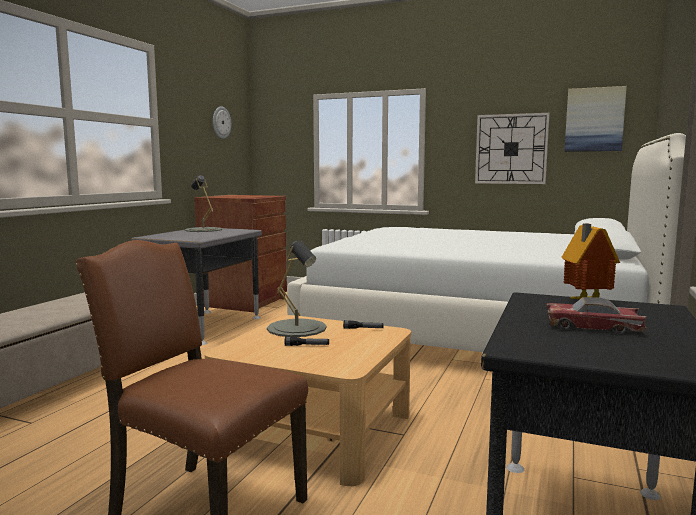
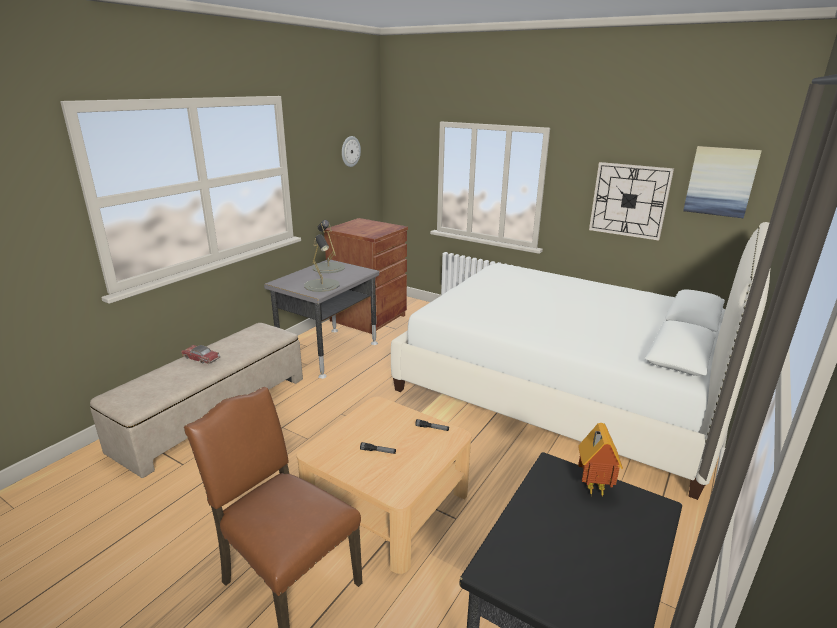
camera: 10 degrees right, 15 degrees up
(297, 328) = (378, 420): grey table lamp -> grey table lamp (322, 285)
(593, 327) = (572, 540): toy car -> toy car (201, 358)

